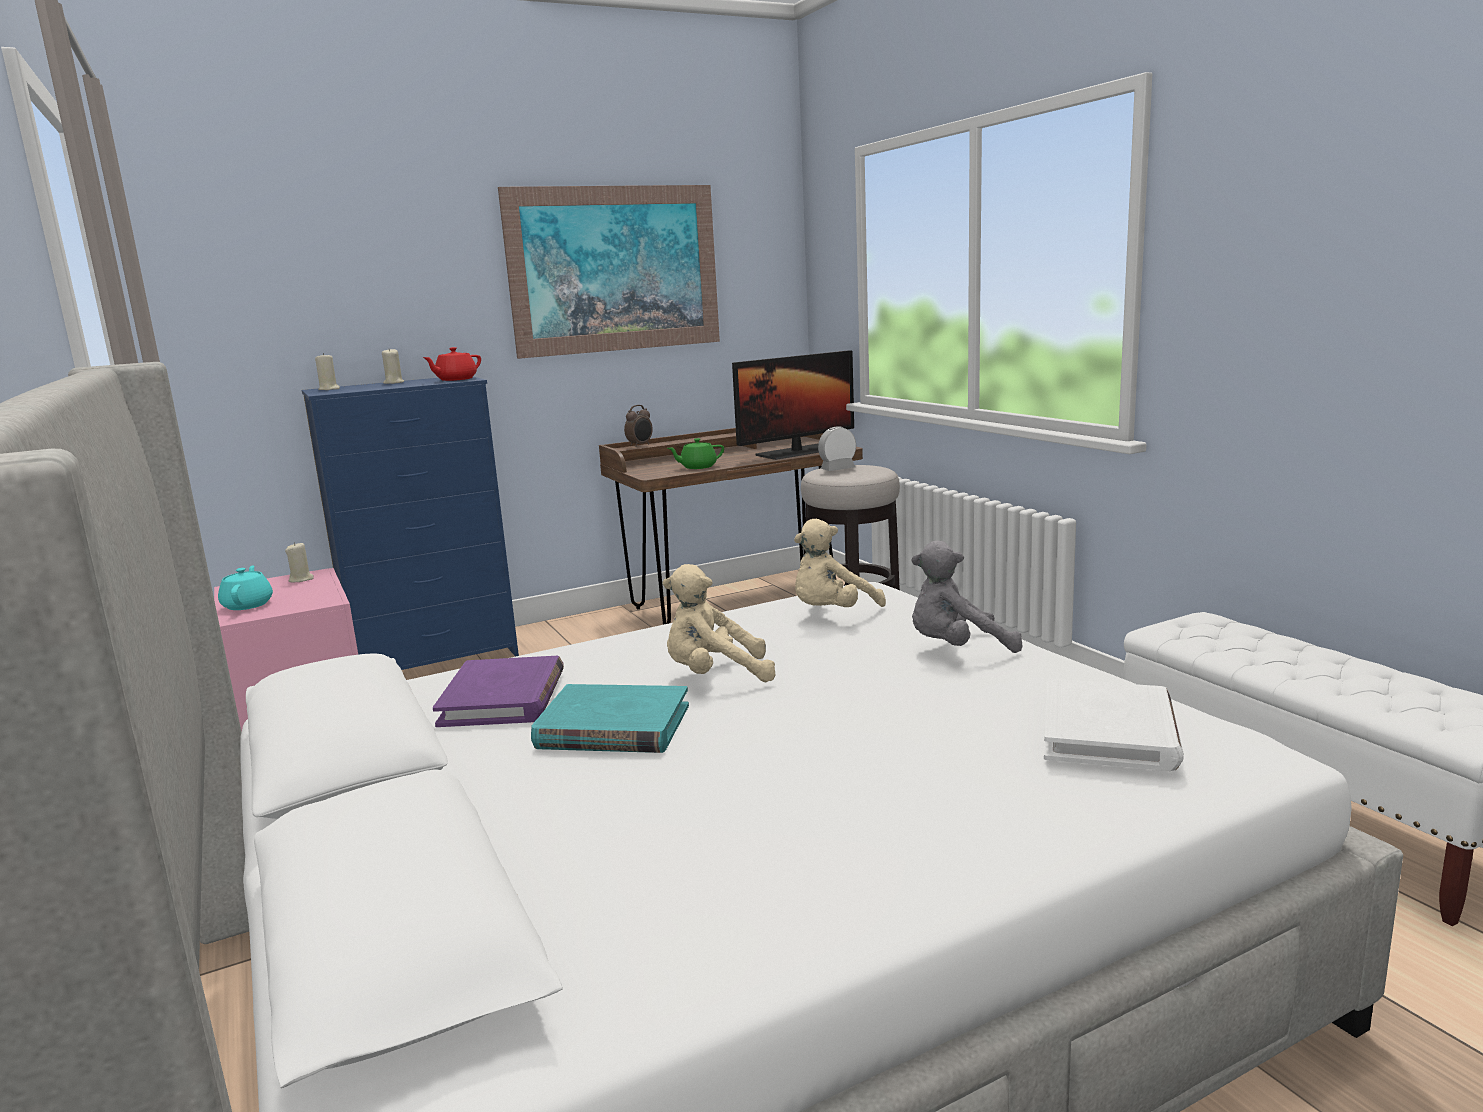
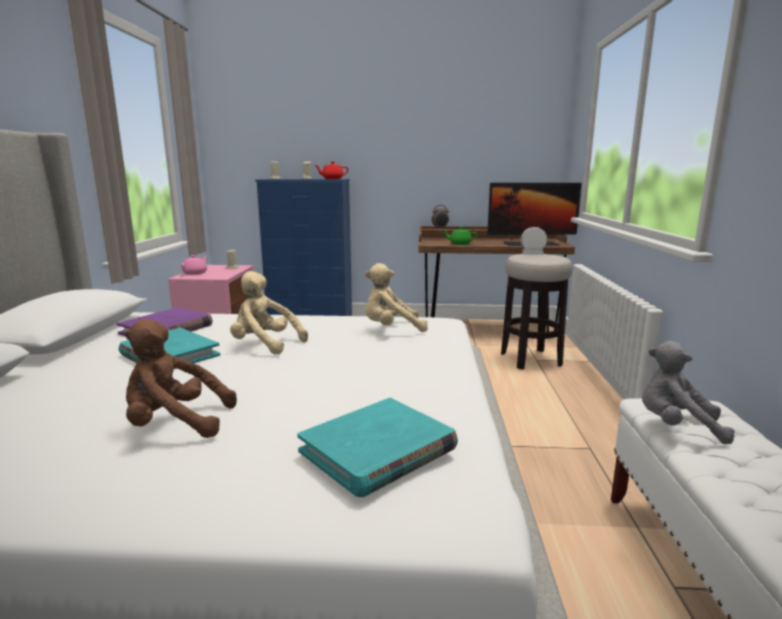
camera: 30 degrees right, 0 degrees up
(248, 605) = (195, 273): turquoise teapot -> pink teapot
(615, 269) = (441, 125): picture -> none
(846, 788) = (175, 424): none -> brown plush toy
(957, 649) = (414, 367): grey plush toy -> grey plush toy (676, 427)
(1109, 732) = (378, 450): white book -> turquoise book

